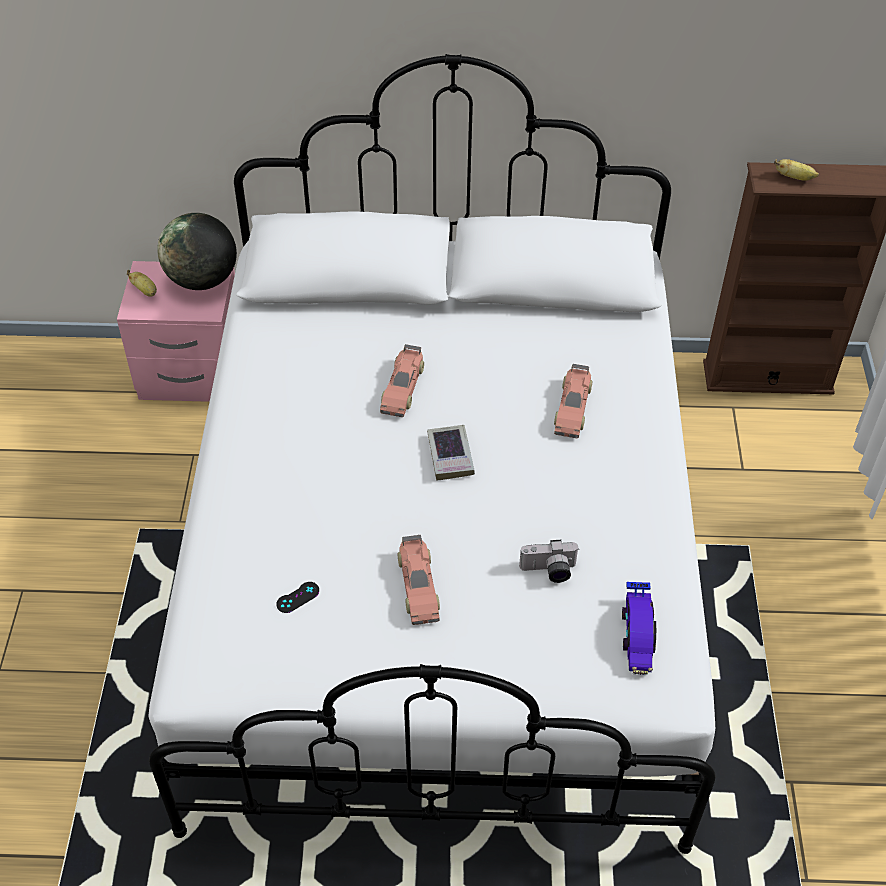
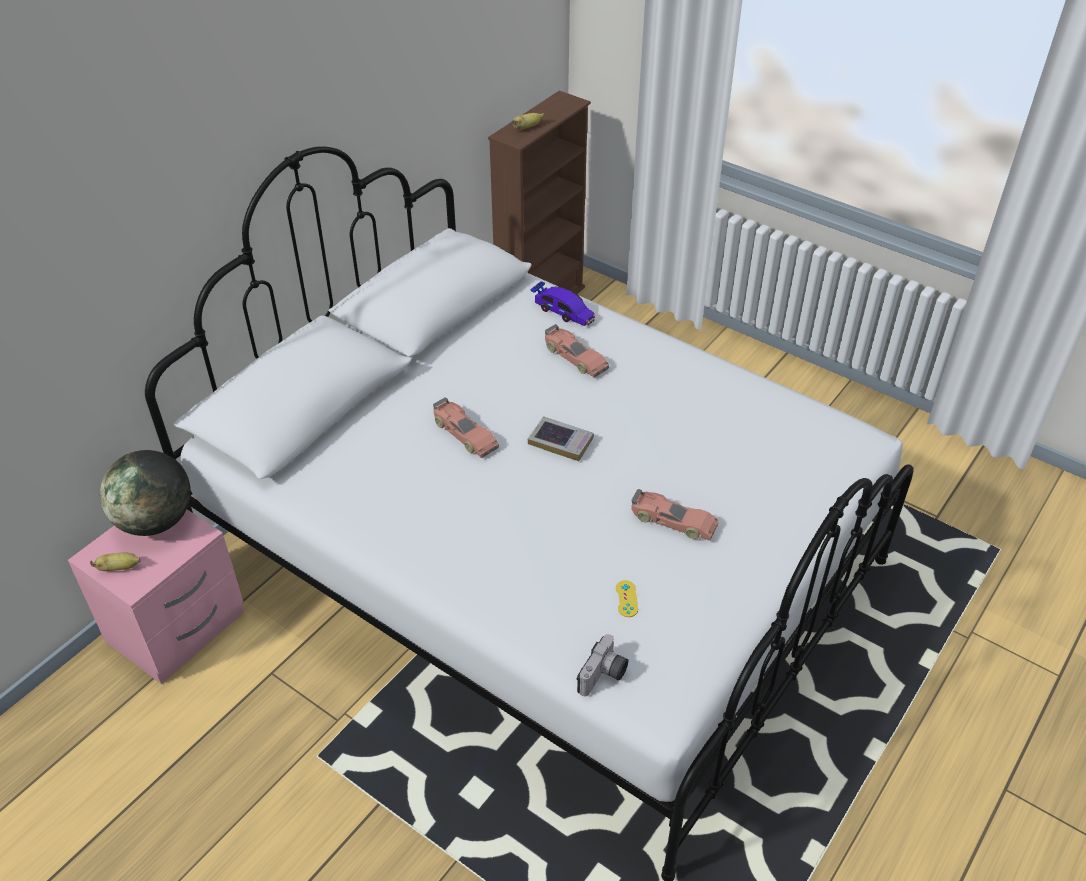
camera: 55 degrees left, 5 degrees down
(298, 597) = (626, 599): black game controller -> yellow game controller
(549, 571) = (715, 445): camera -> camera (604, 677)
(638, 635) = (804, 430): toy car -> toy car (563, 311)

